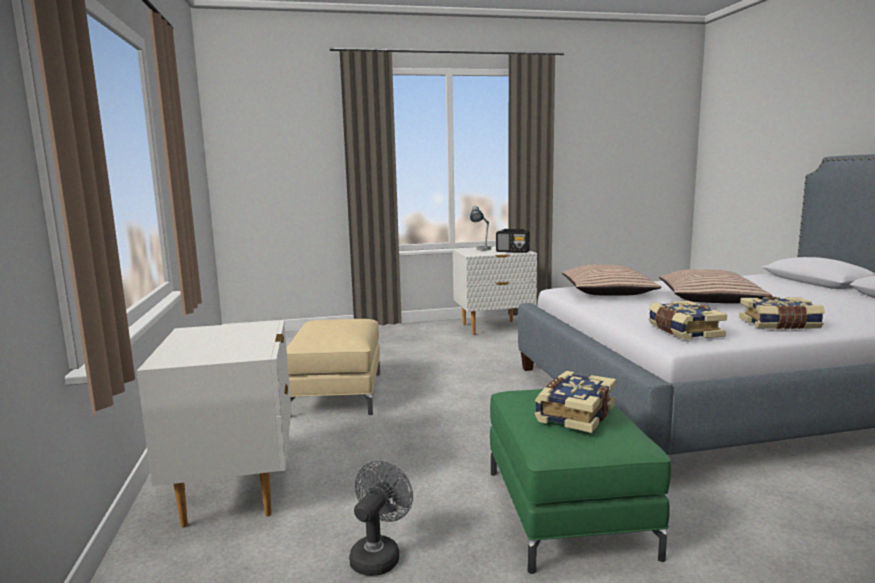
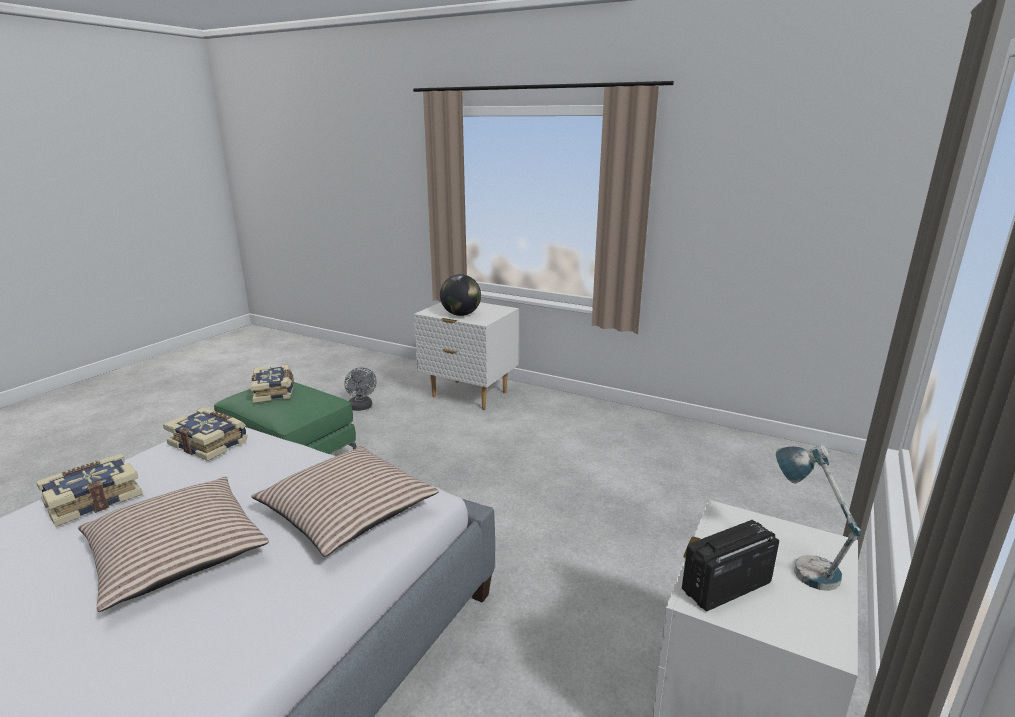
camera: 130 degrees right, 10 degrees up
(247, 338) = (461, 314): none -> globe
(337, 394) = (570, 457): beige ottoman -> none

